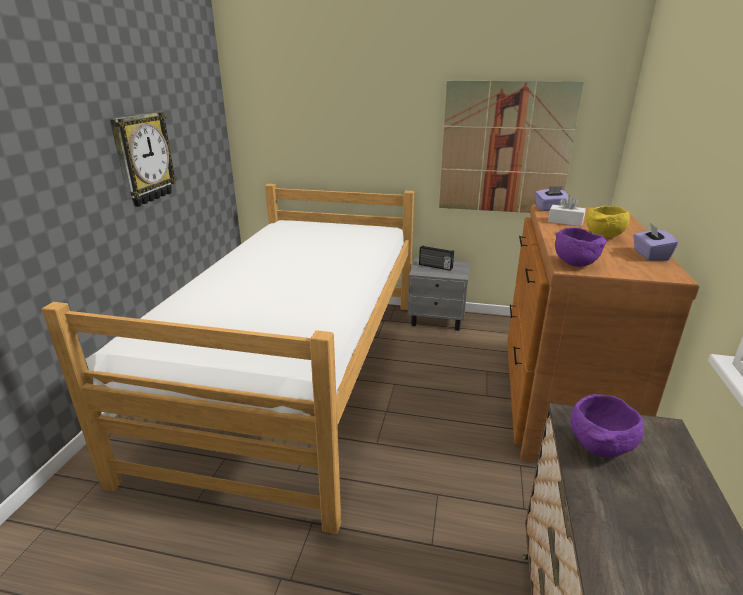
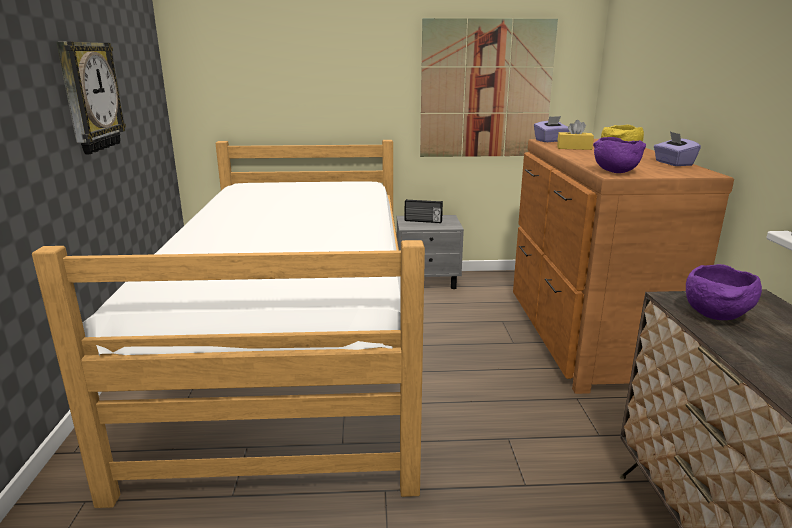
camera: 15 degrees left, 5 degrees down
(565, 222) = (574, 148): white tissue box -> yellow tissue box

